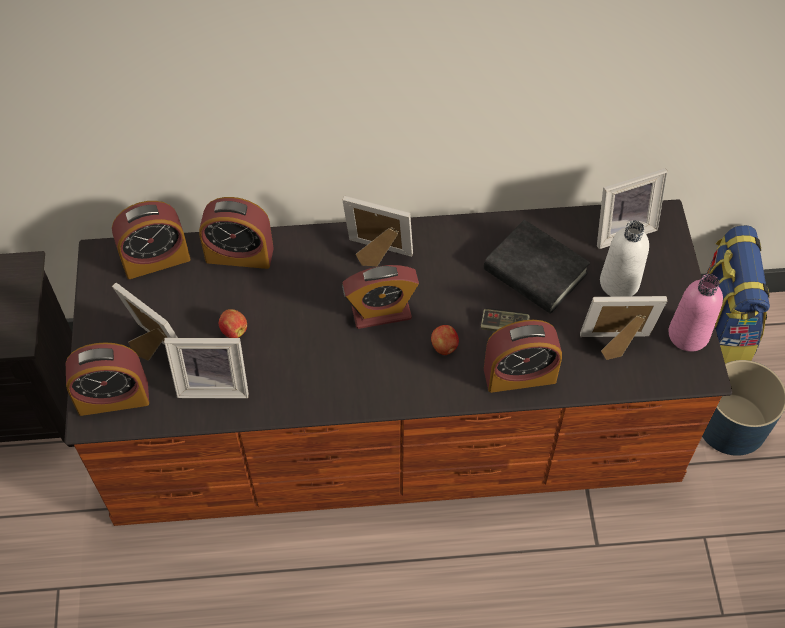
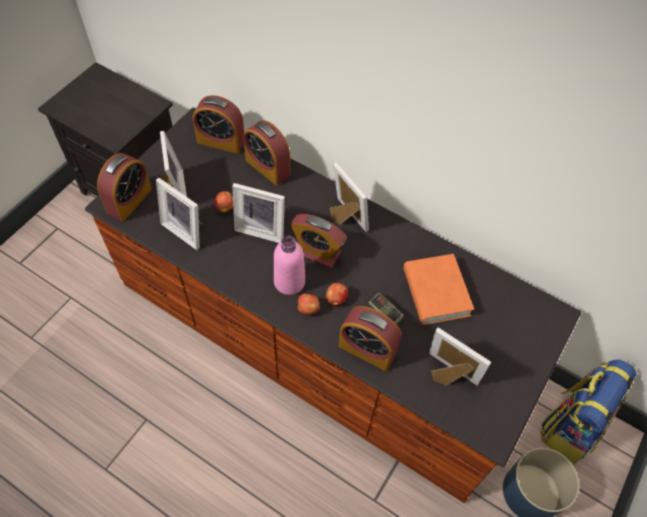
camera: 35 degrees right, 0 degrees up
(113, 397) = (129, 201): alarm clock -> alarm clock turned 90 degrees counterclockwise
(426, 376) = (308, 309): none -> apple
(535, 272) = (436, 292): black book -> orange book
(619, 283) = (487, 337): white bottle -> none
(621, 229) = (520, 303): picture frame -> picture frame (262, 228)
(688, 334) = (506, 404): pink bottle -> pink bottle (289, 282)

